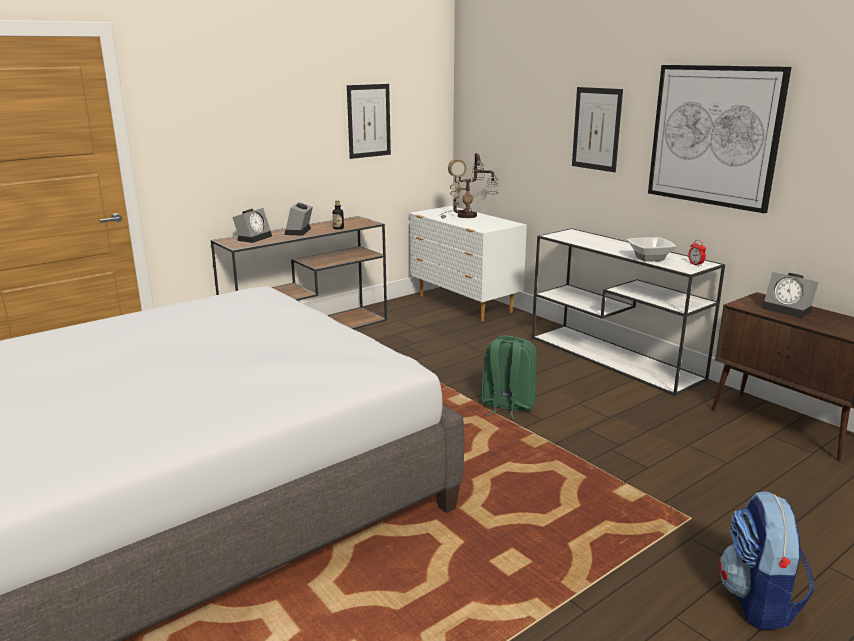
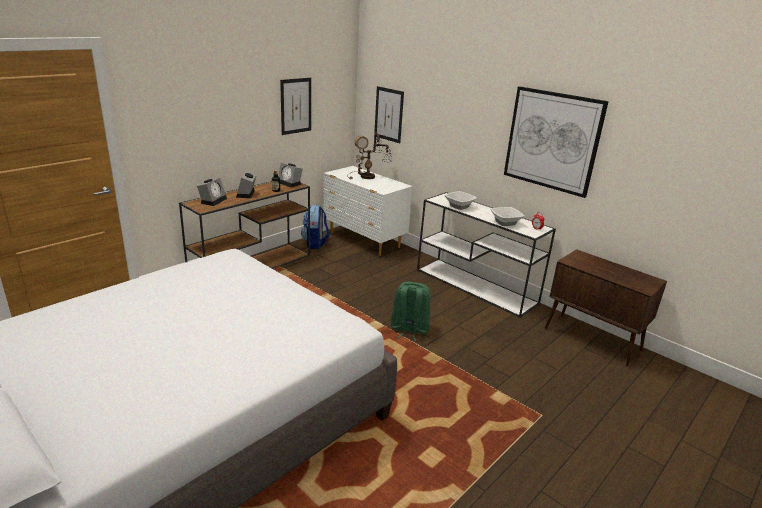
camera: 10 degrees left, 5 degrees up
(586, 242) = (459, 206): none -> bowl
(596, 129) = (467, 124): picture -> picture (388, 114)
(758, 602) = (589, 475): backpack -> backpack (315, 243)
(788, 309) = (599, 265): alarm clock -> alarm clock (290, 183)

